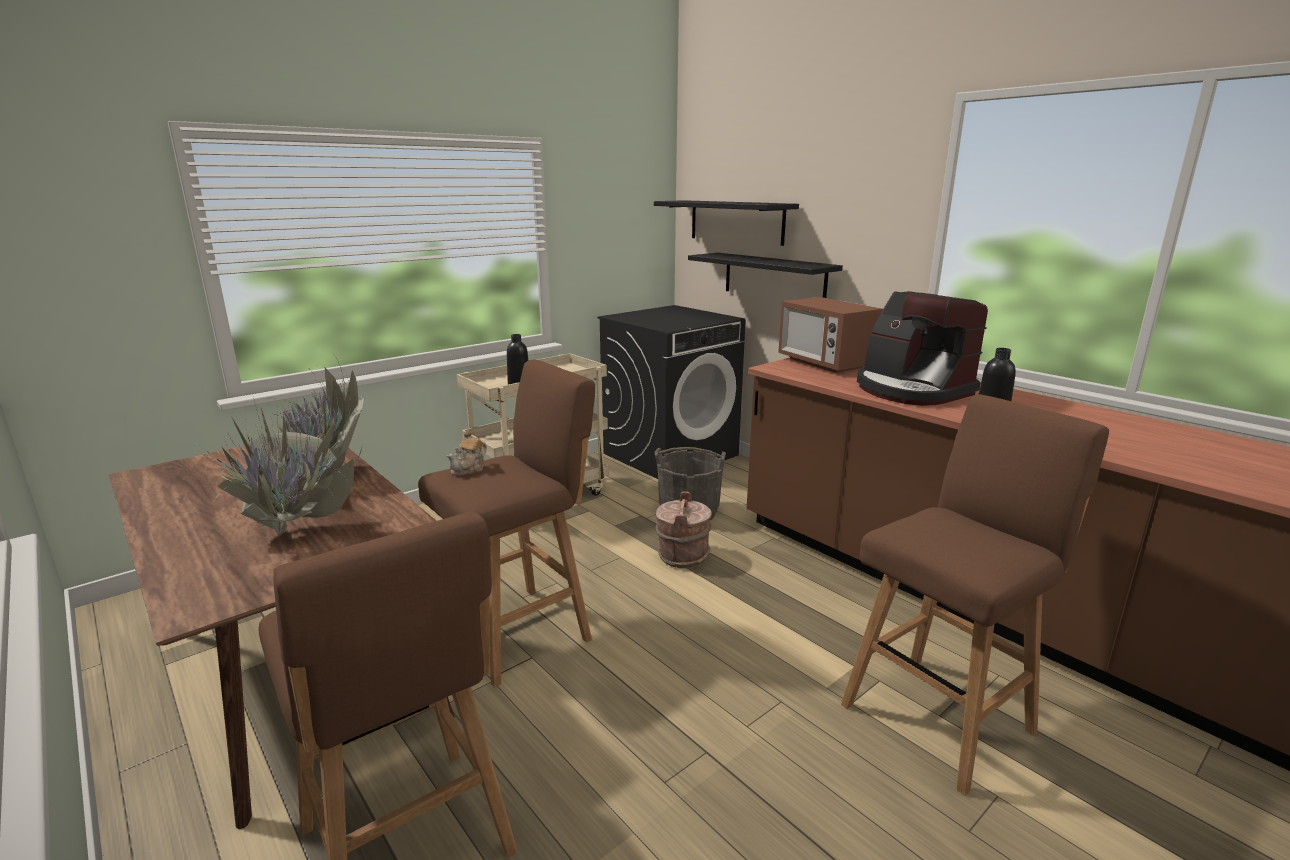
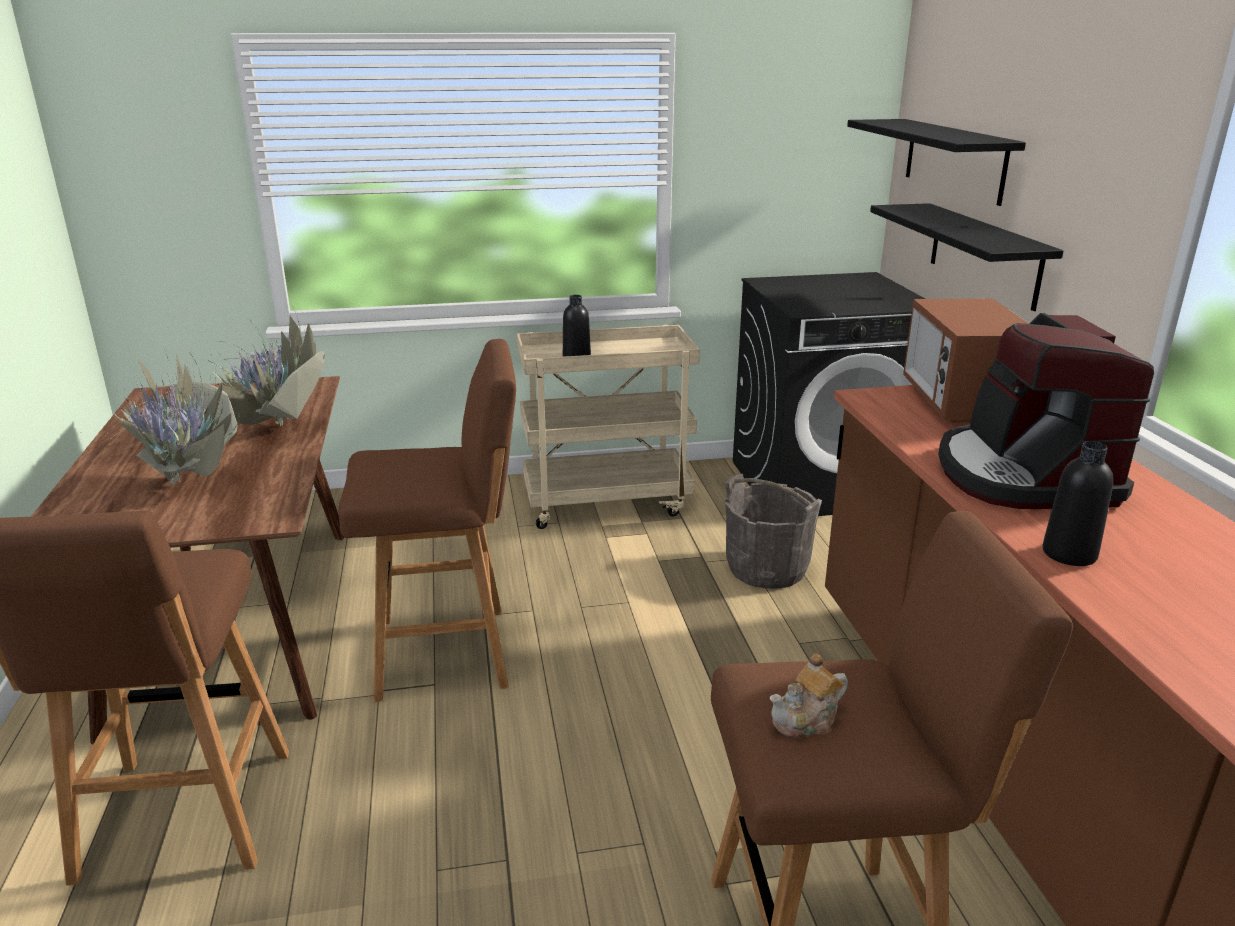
camera: 30 degrees right, 5 degrees up
(469, 469) = (398, 455): teapot -> teapot (807, 721)
(682, 556) = (702, 623): brown bucket -> none

